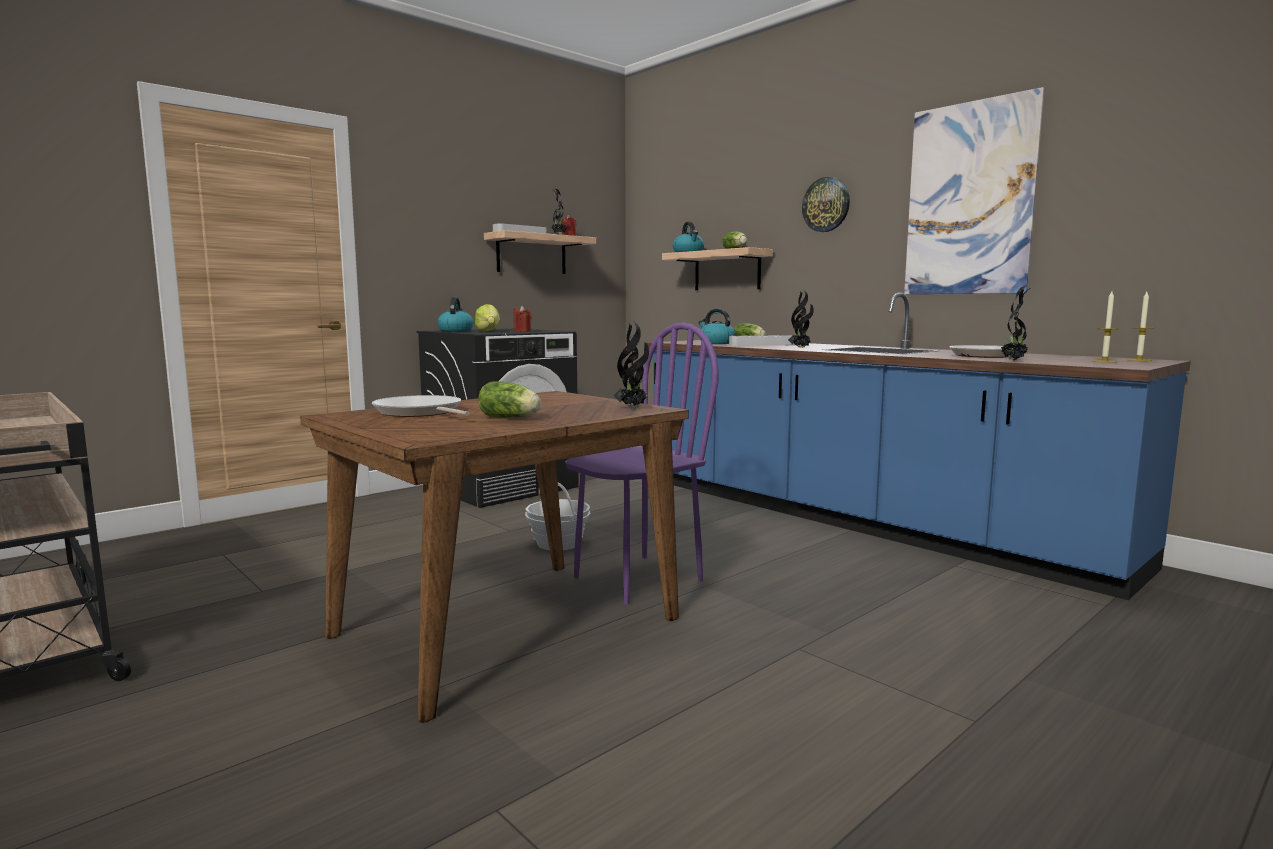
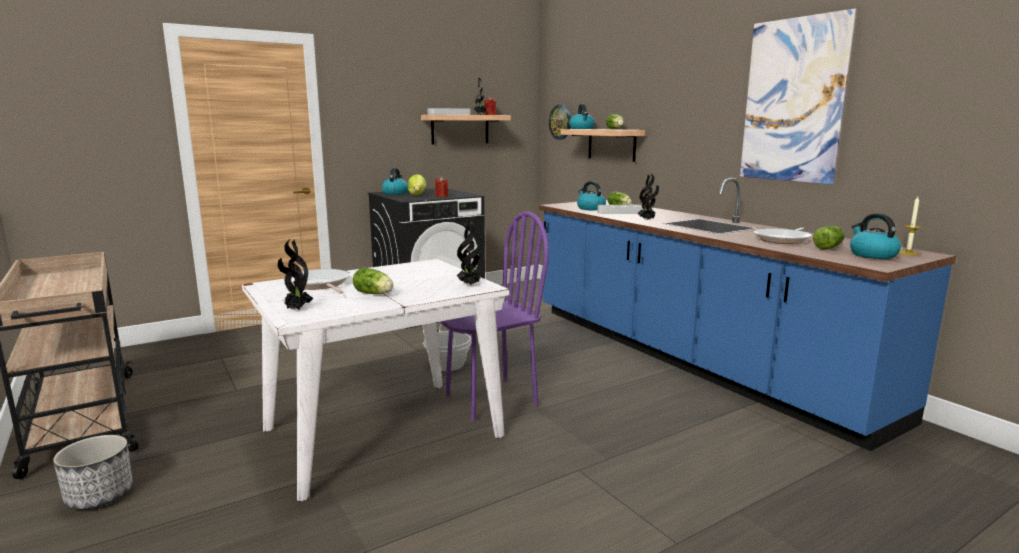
camera: 10 degrees right, 5 degrees up
(82, 746) = (99, 496): none -> planter
(505, 628) = (381, 433): brown dining table -> white dining table
(826, 205) = (685, 96): wall clock -> wall clock (560, 122)
(1014, 360) = (795, 250): potted plant -> potted plant (297, 309)
(1047, 358) = (829, 247): none -> lettuce
(1104, 361) = (872, 255): candle -> kettle

